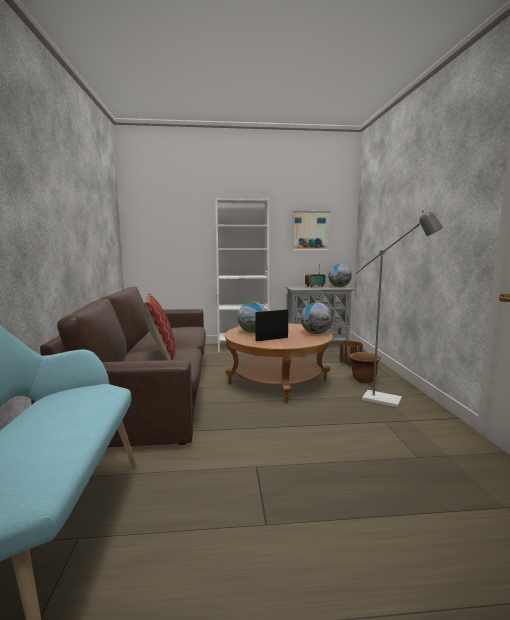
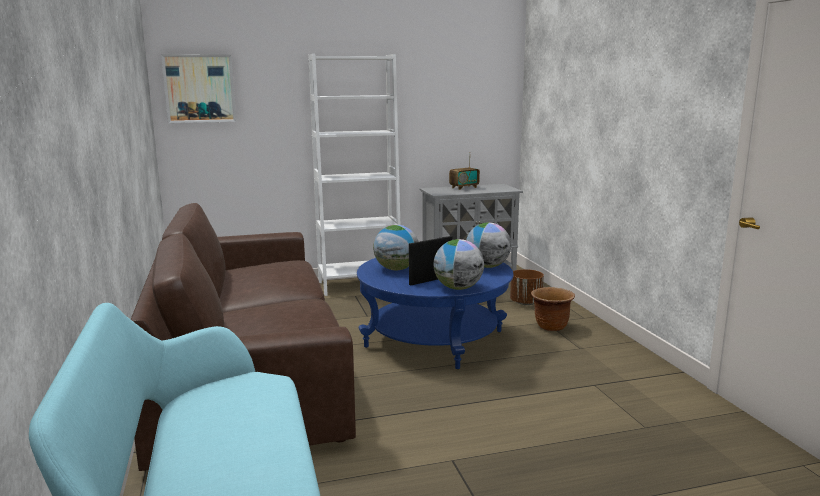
camera: 10 degrees left, 5 degrees up
(161, 354) = (279, 315): pillow -> none
(277, 382) = (434, 339): brown coffee table -> blue coffee table
(311, 230) = (456, 101): picture -> picture (199, 88)
(339, 287) = (500, 186): globe -> globe (458, 288)
(389, 401) = (592, 355): grey floor lamp -> none

